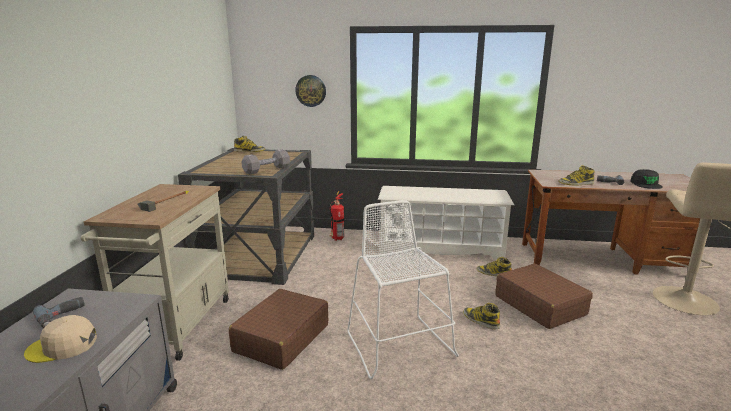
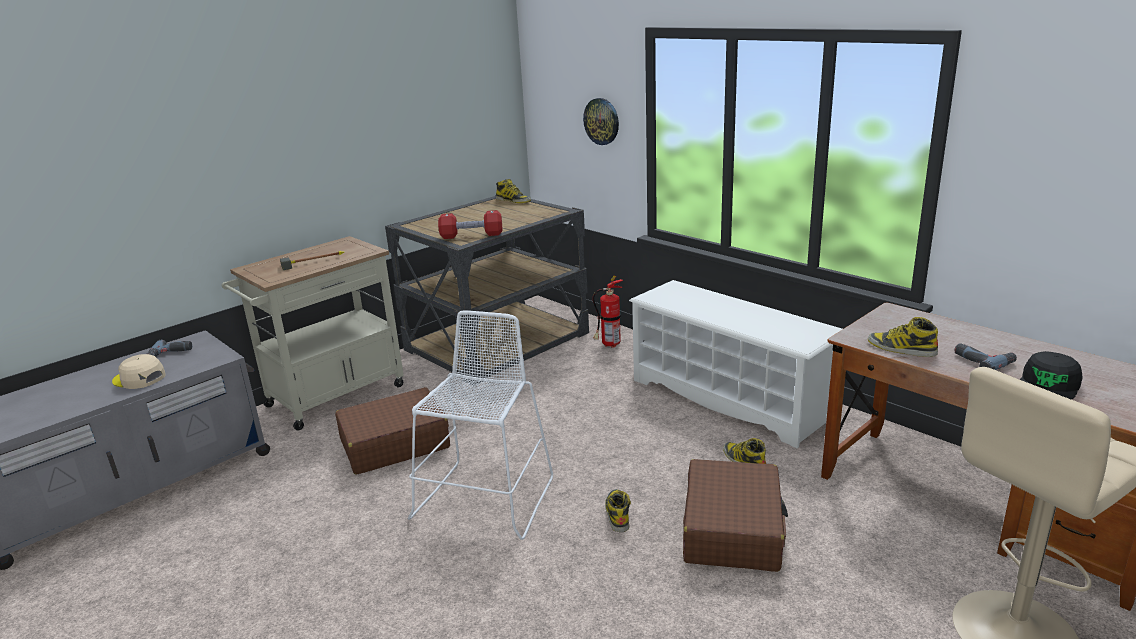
camera: 40 degrees right, 5 degrees up
(267, 170) = (471, 235): grey dumbbell -> red dumbbell

